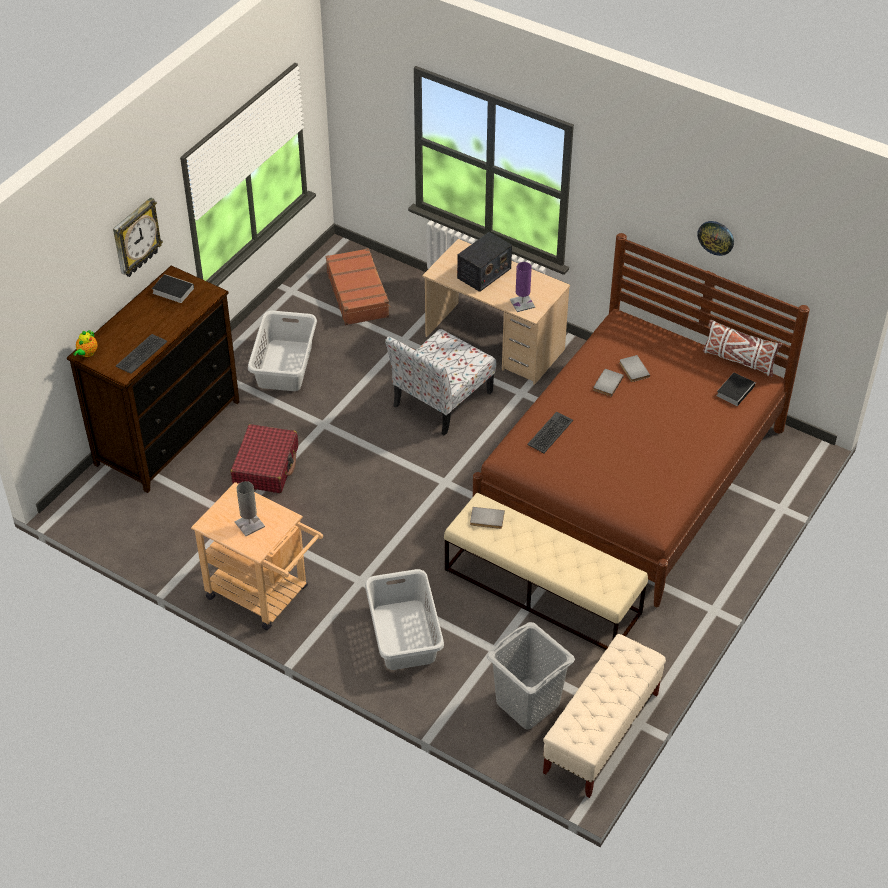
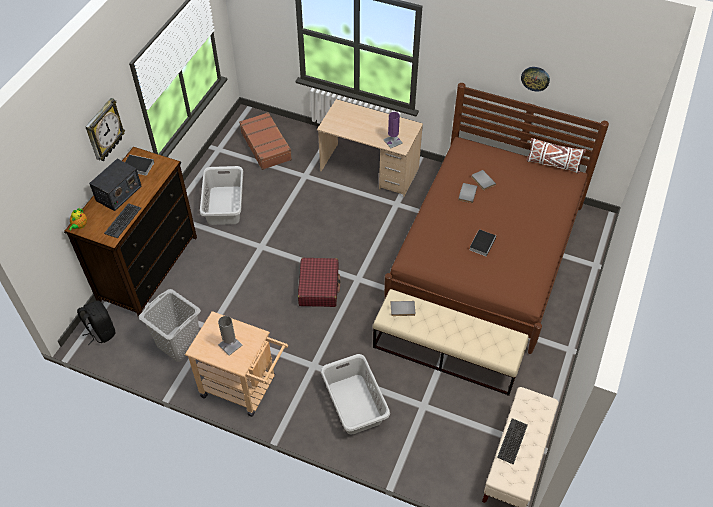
camera: 10 degrees left, 5 degrees up
(93, 502) = (101, 332): none -> black backpack
(266, 466) = (226, 285): red suitcase -> red suitcase (319, 287)
(441, 400) = (341, 217): chair -> none
(484, 273) = (360, 122): radio -> radio (118, 193)
(527, 704) = (457, 446): grey laundry basket -> grey laundry basket (179, 344)
(550, 433) = (436, 237): keyboard -> keyboard (513, 441)
(735, 390) = (557, 187): book -> book (482, 243)

